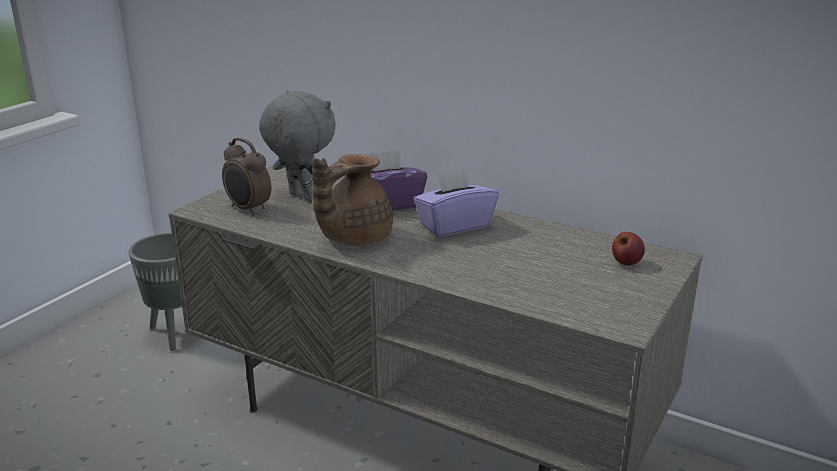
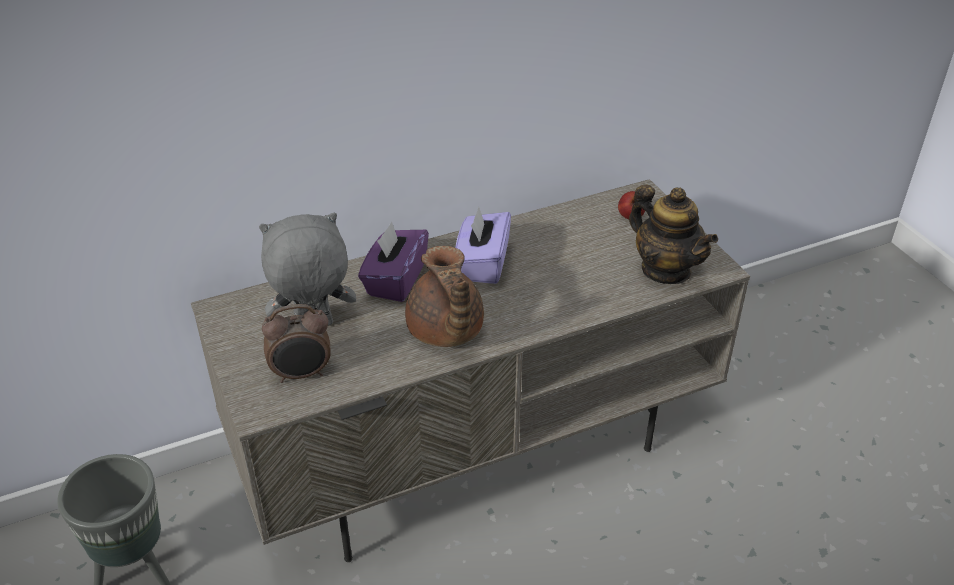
camera: 55 degrees left, 15 degrees up
(575, 301) = (666, 270): none -> teapot

